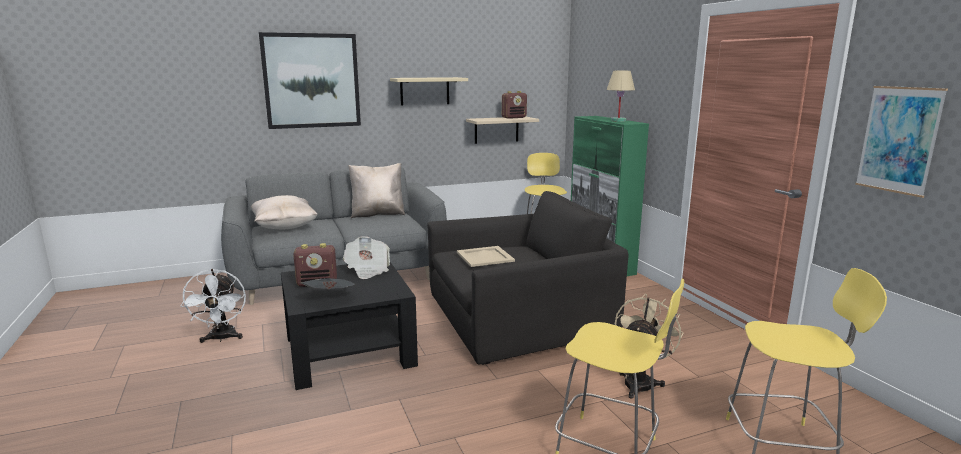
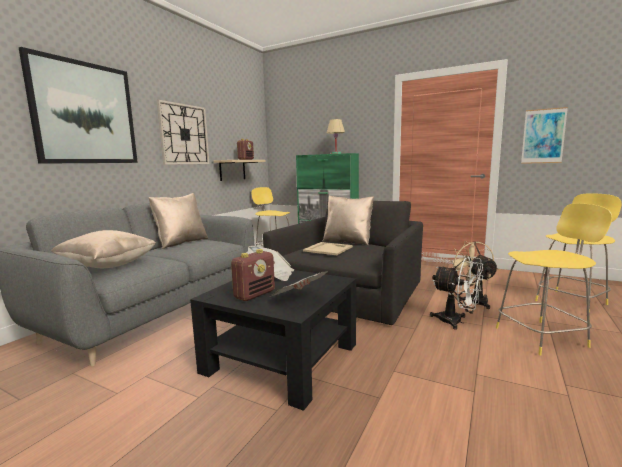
camera: 40 degrees left, 5 degrees down
(221, 338) = (117, 410): white fan -> white fan (456, 322)
(424, 91) = (184, 134): beige shelf -> wall clock
(531, 253) = (348, 242): none -> beige pillow

